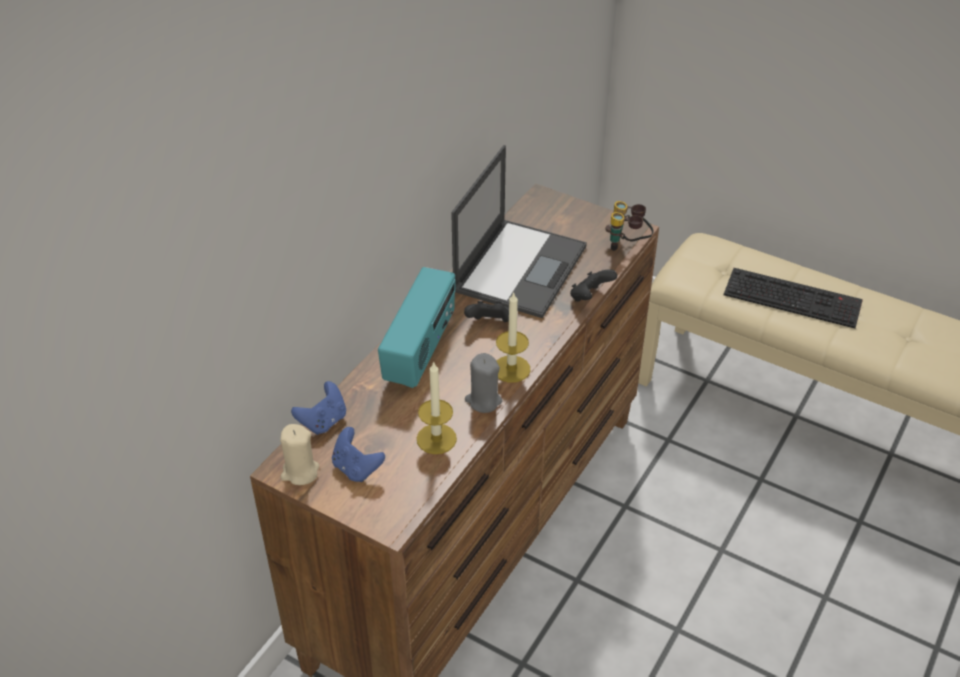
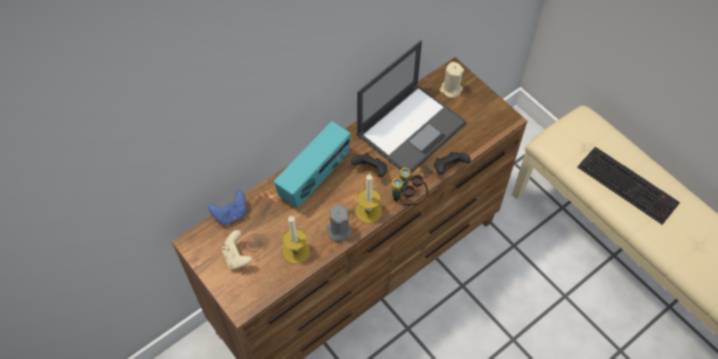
camera: 20 degrees right, 15 degrees up
(300, 472) = (202, 248): beige candle -> beige candle (450, 89)
(356, 468) = (237, 257): blue game controller -> beige game controller
(627, 246) = (496, 131): binoculars -> binoculars (407, 199)

